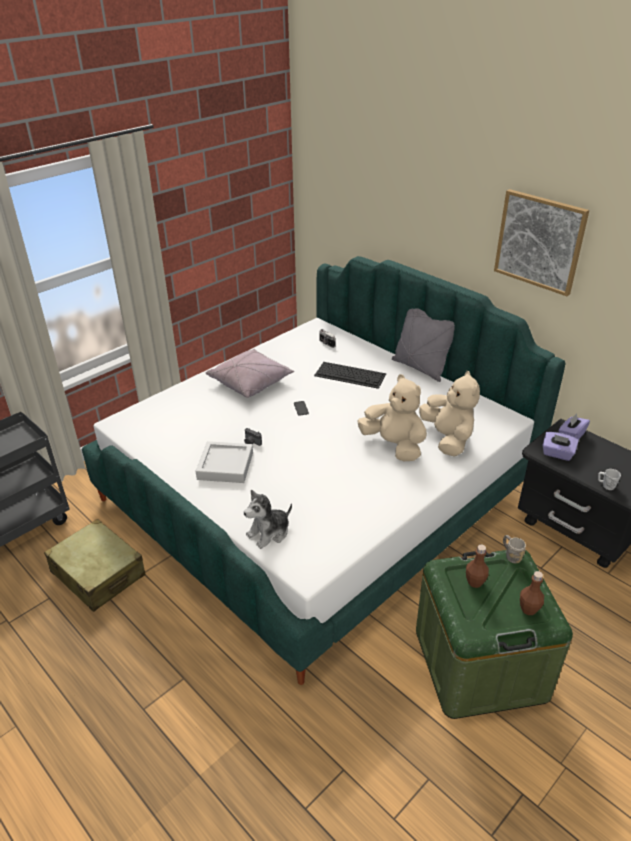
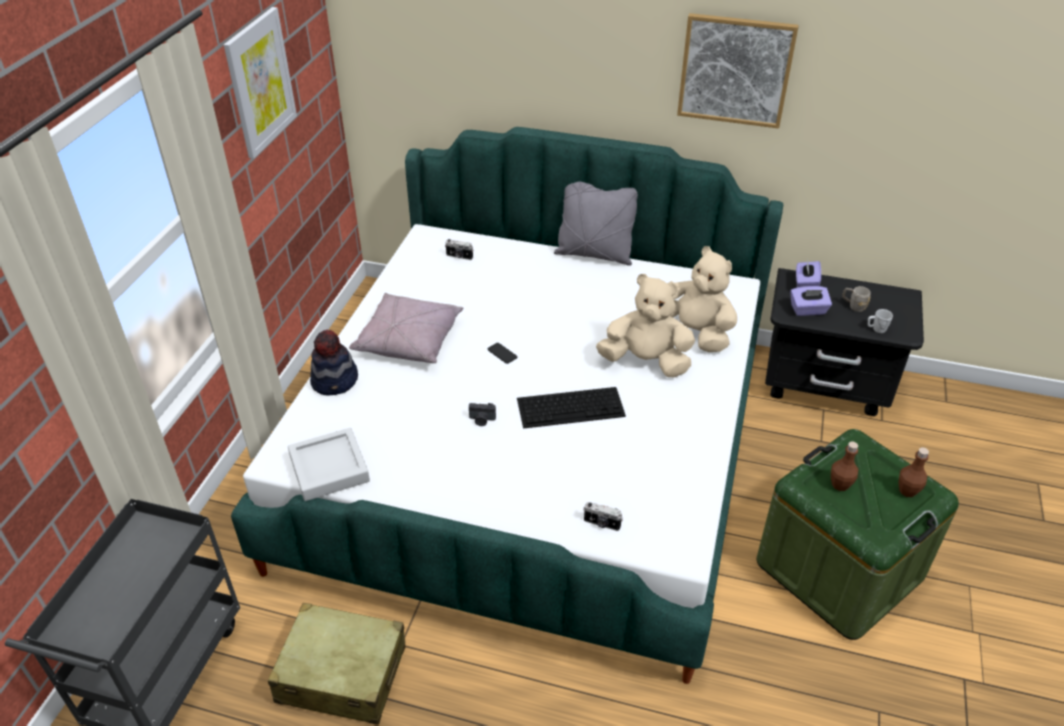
camera: 30 degrees left, 5 degrees up
(187, 391) = (335, 381): none -> hat
(213, 189) = (260, 82): none -> picture
(225, 466) = (476, 463): grey tray -> grey tray (329, 469)
(269, 533) = (601, 524): plush toy -> camera
(351, 375) = (523, 289): keyboard -> keyboard (571, 407)
(511, 555) = (850, 441): grey mug -> grey mug (853, 306)

